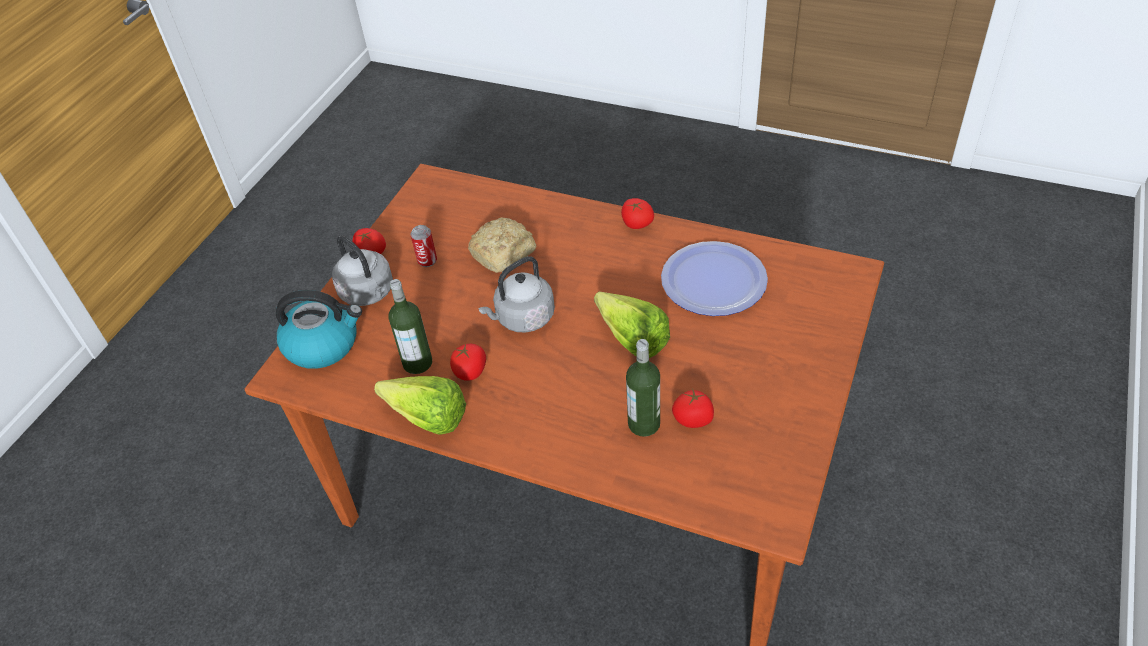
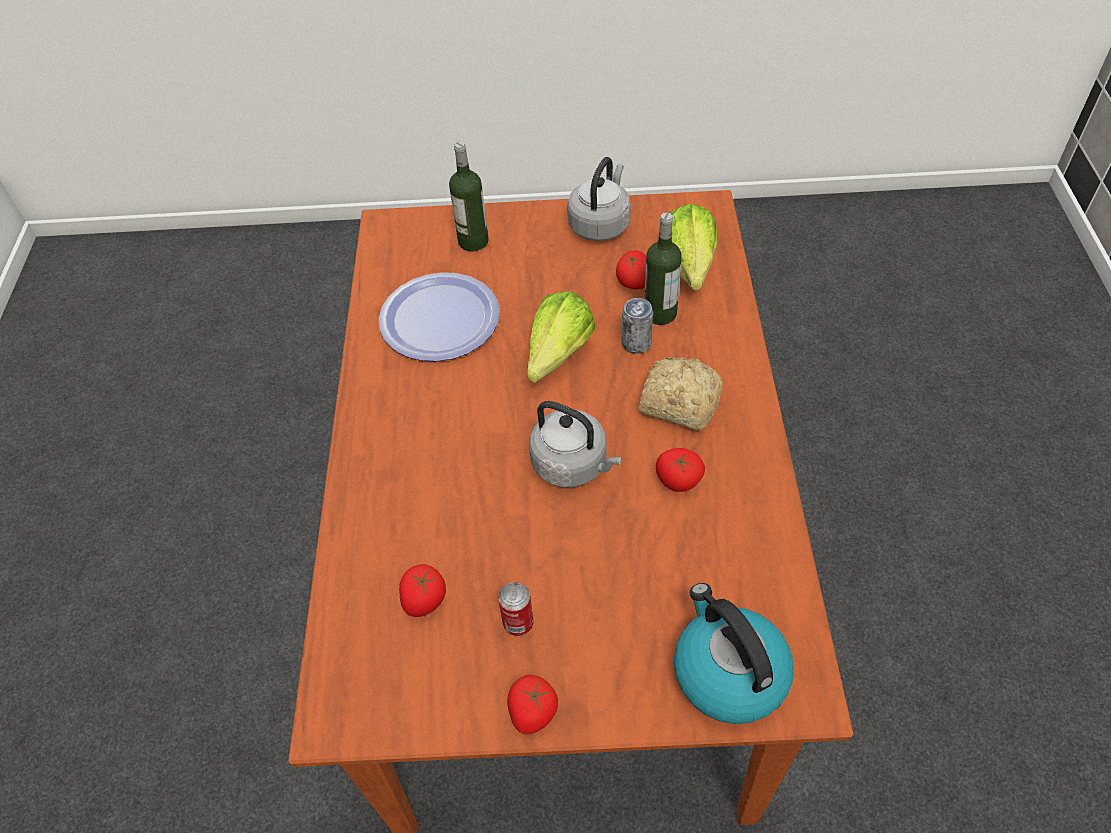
camera: 115 degrees left, 5 degrees up
(369, 293) = (612, 667): grey kettle -> grey kettle (600, 224)
(417, 363) = (695, 541): bottle -> bottle (473, 241)
(422, 415) = (763, 498): lettuce -> lettuce (687, 272)
(504, 253) = (467, 534): bread -> bread (678, 401)
(617, 394) = (636, 344): none -> can
(636, 224) = (365, 414): tomato -> tomato (424, 600)

